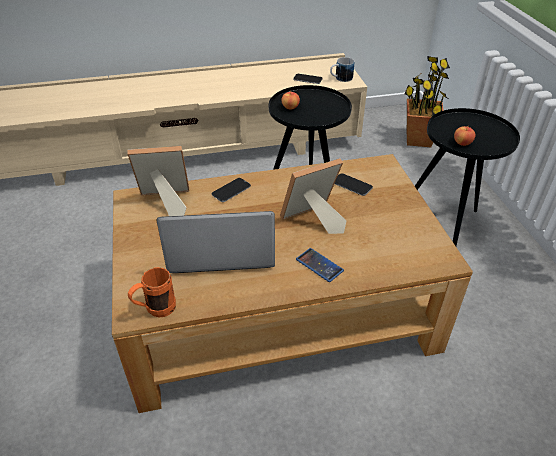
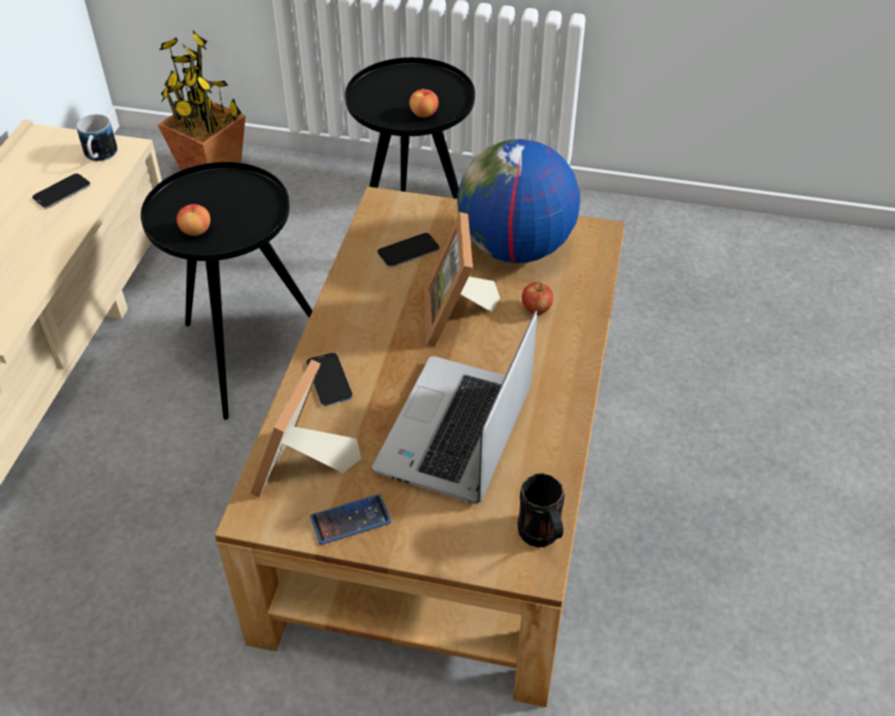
camera: 65 degrees left, 5 degrees up
(155, 310) = (542, 539): orange mug -> black mug
(319, 265) = (546, 343): phone -> phone (350, 520)
(346, 252) = (536, 309): none -> apple
(394, 226) = (515, 248): none -> globe

